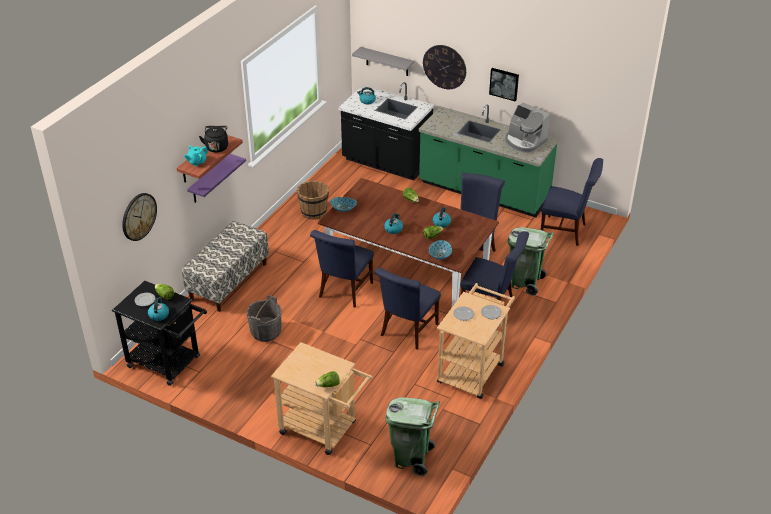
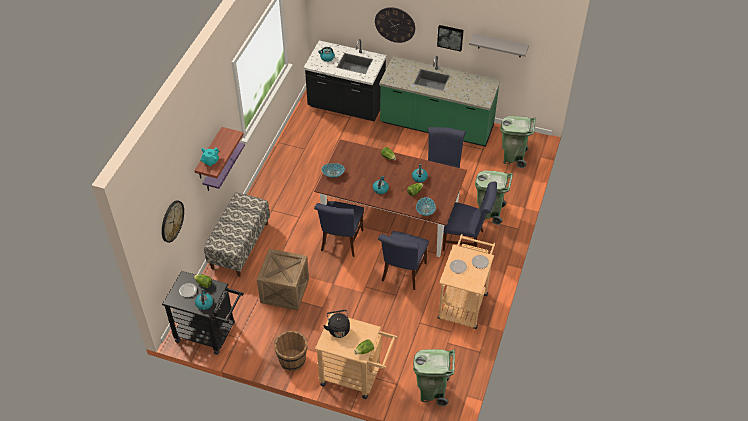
camera: 10 degrees left, 10 degrees up
(217, 147) = (223, 143): black kettle -> black kettle (338, 329)
(266, 332) = (284, 291): grey bucket -> crate
(314, 212) = (295, 165): brown bucket -> brown bucket (292, 360)
(387, 61) = (341, 21): grey shelf -> grey shelf (500, 45)
(524, 142) = (472, 86): coffee machine -> none
(566, 231) = (513, 157): blue chair -> green trash can

